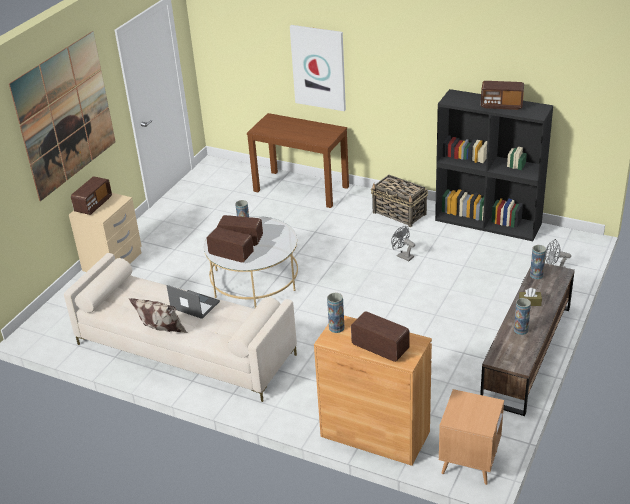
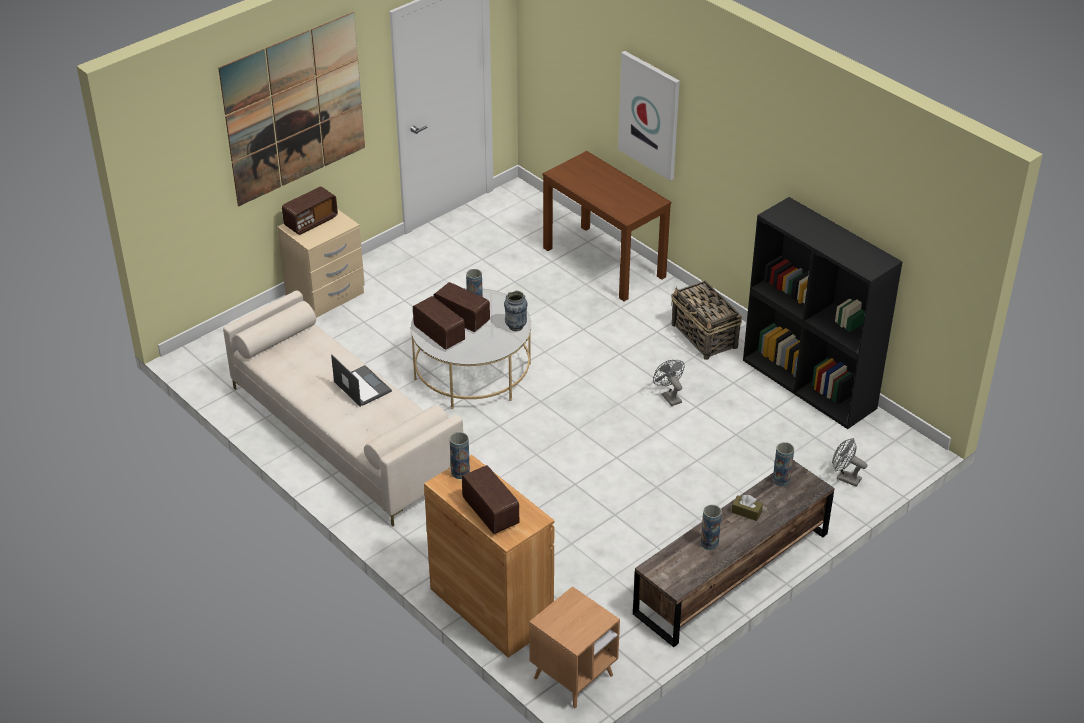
camera: 20 degrees right, 5 degrees up
(162, 334) = (308, 410): pillow -> none
(283, 234) = (516, 326): none -> vase
(501, 105) = (835, 241): radio -> none

